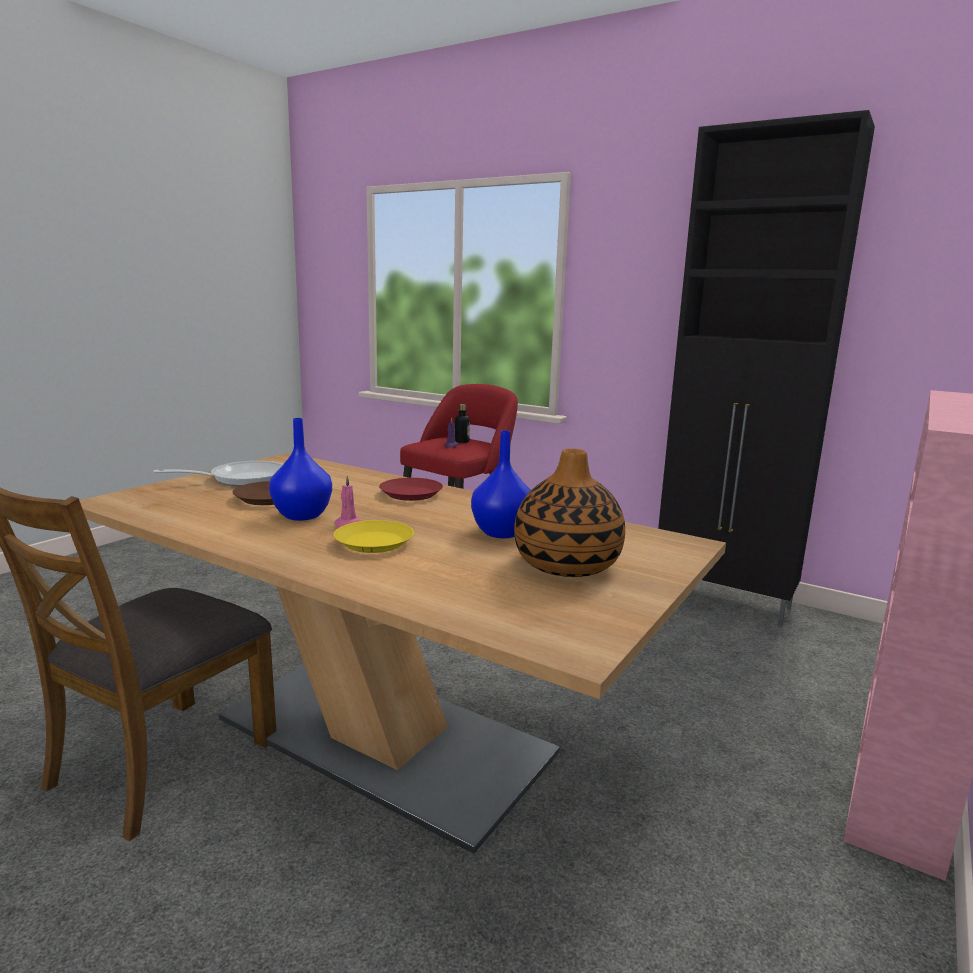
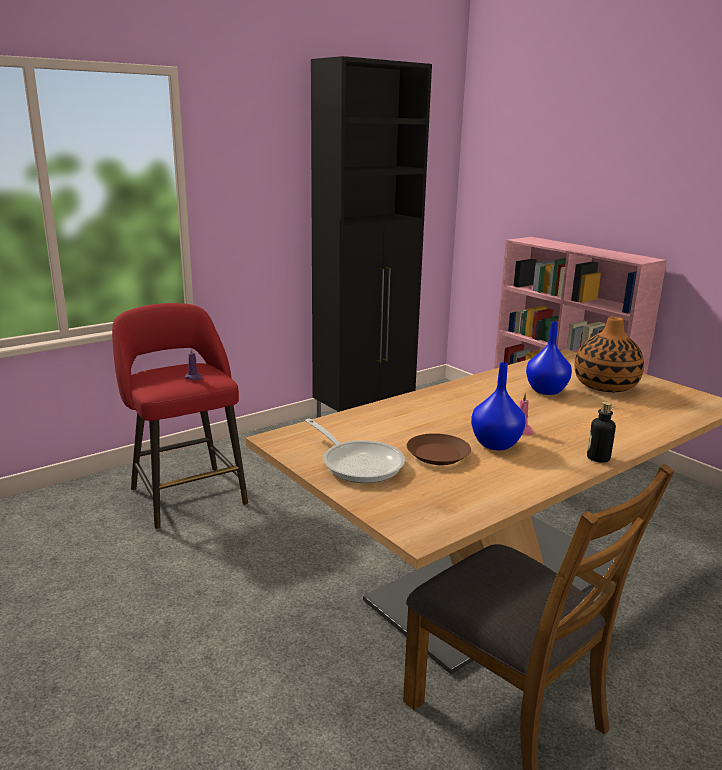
camera: 70 degrees left, 5 degrees up
(242, 479) = (358, 463): frying pan -> frying pan turned 150 degrees clockwise
(374, 543) = (566, 426): yellow plate -> none
(410, 494) = (443, 403): red plate -> none
(462, 441) = (181, 371): bottle -> bottle (598, 458)

